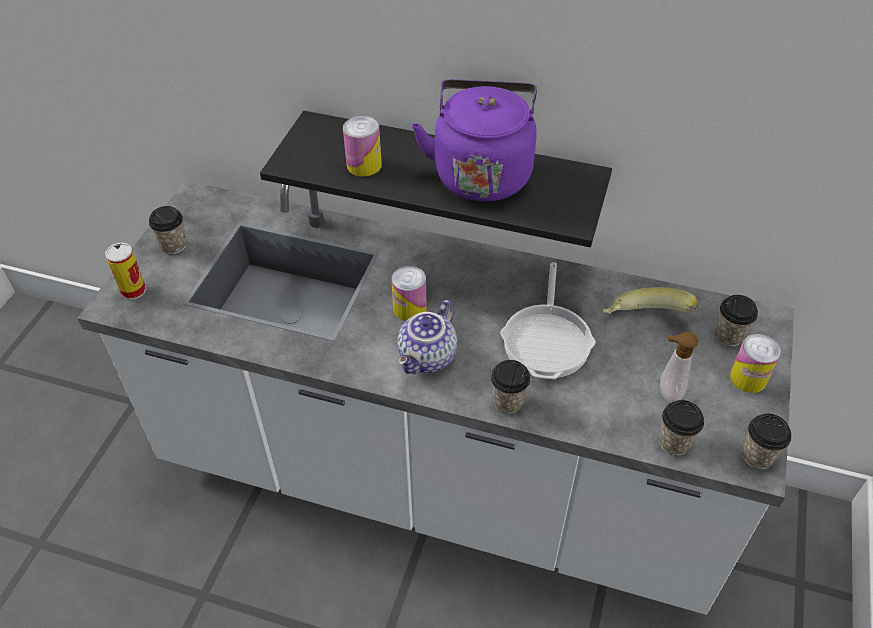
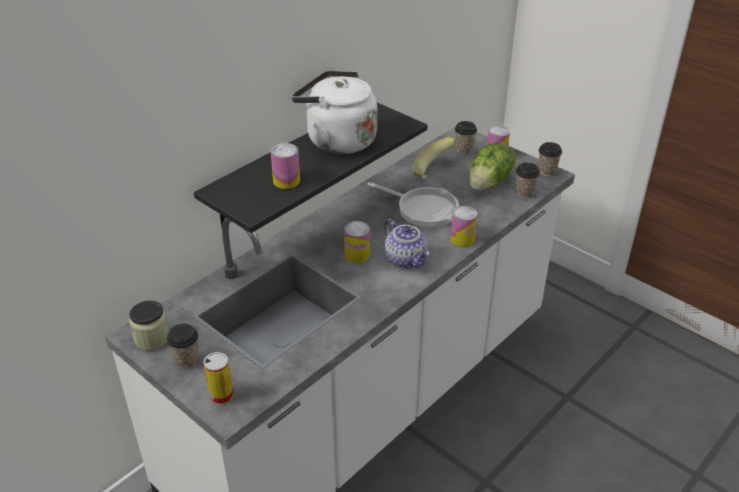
camera: 65 degrees left, 10 degrees down
(195, 210) = (152, 338): none -> jar
(482, 173) = (337, 140): purple kettle -> white kettle
(508, 402) = (462, 239): cup -> can
(667, 392) = (490, 183): soap dispenser -> lettuce

